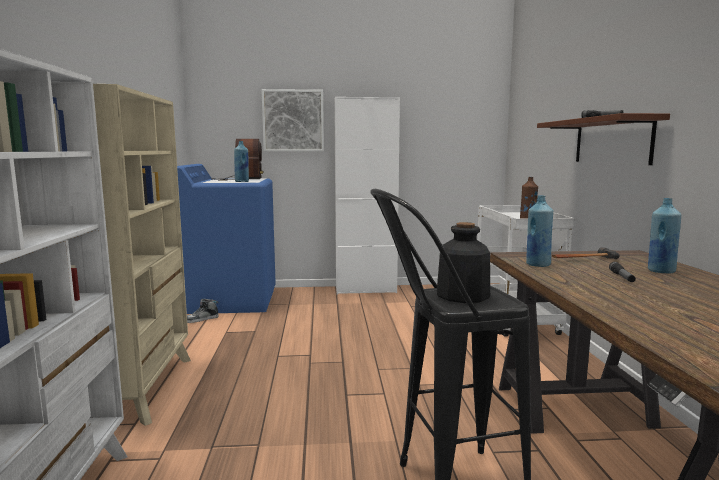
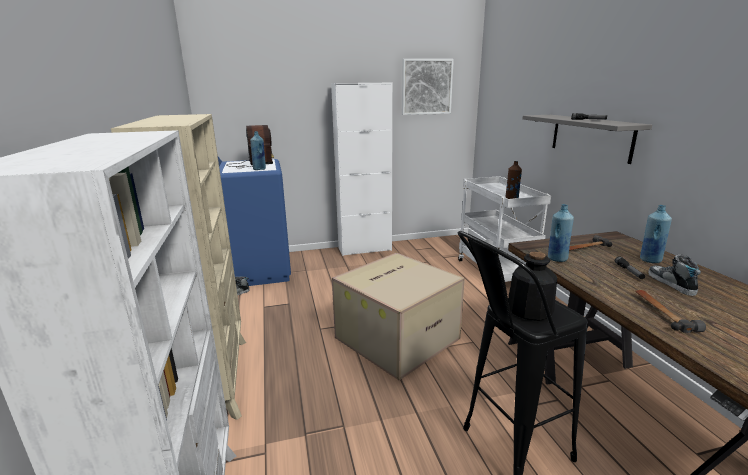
camera: 10 degrees left, 10 degrees up
(293, 121) = (294, 104): picture -> picture (426, 87)
(363, 370) = (397, 337): none -> cardboard box
(611, 141) = (590, 137): brown shelf -> grey shelf
(632, 307) = (662, 313): none -> hammer
(669, 288) = (671, 283): none -> shoe

